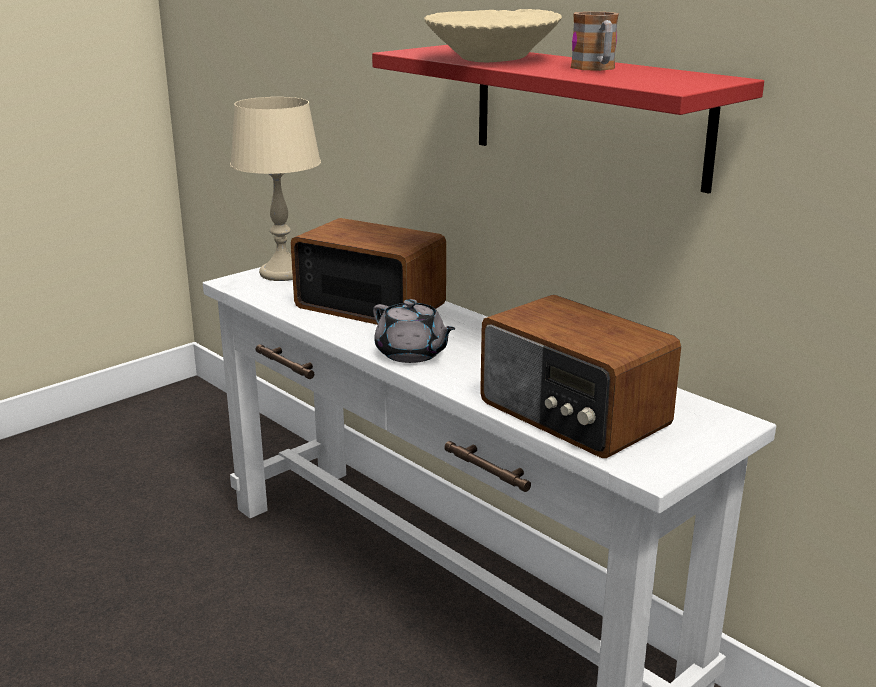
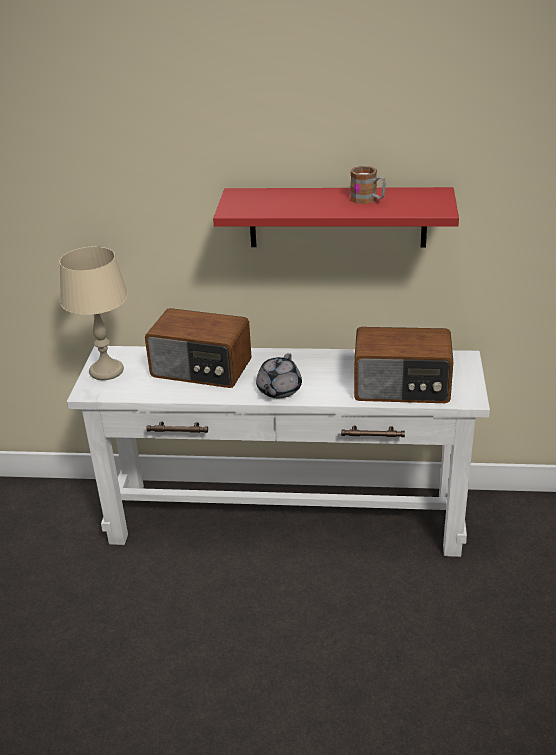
camera: 40 degrees left, 10 degrees up
(370, 305) = (201, 369): radio -> radio turned 150 degrees counterclockwise
(412, 354) = (278, 390): grey teapot -> grey teapot turned 105 degrees clockwise
(492, 59) = (296, 205): beige bowl -> none

